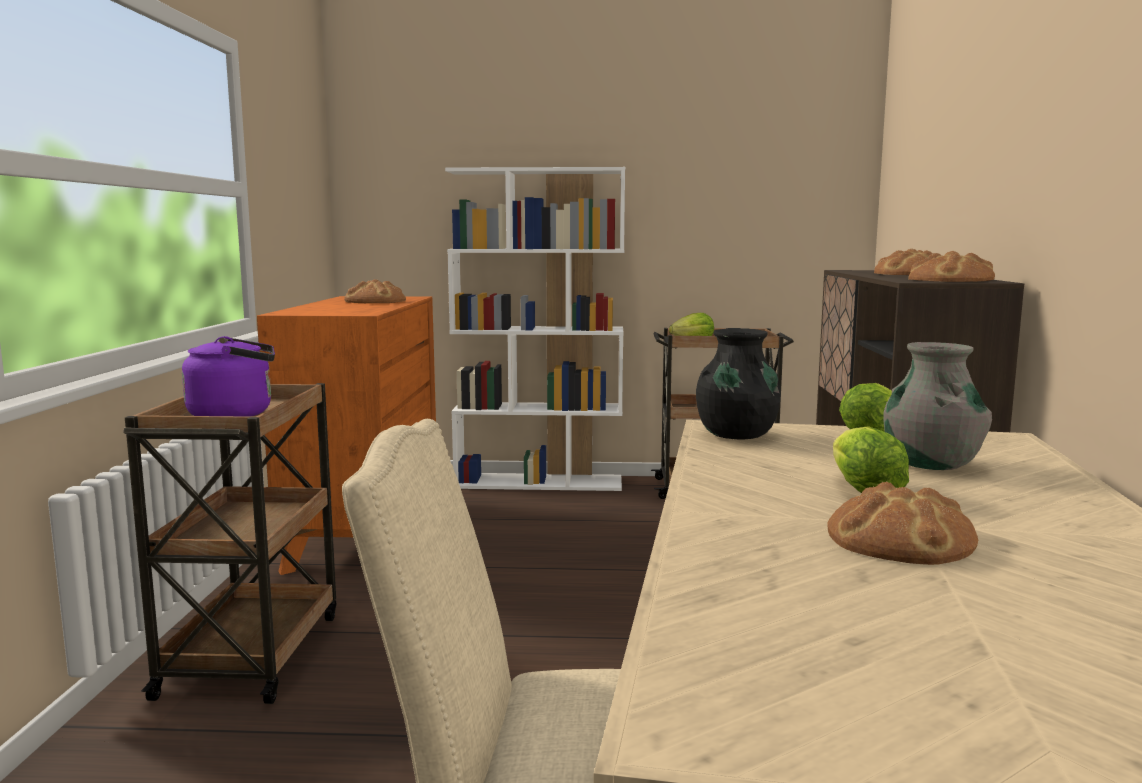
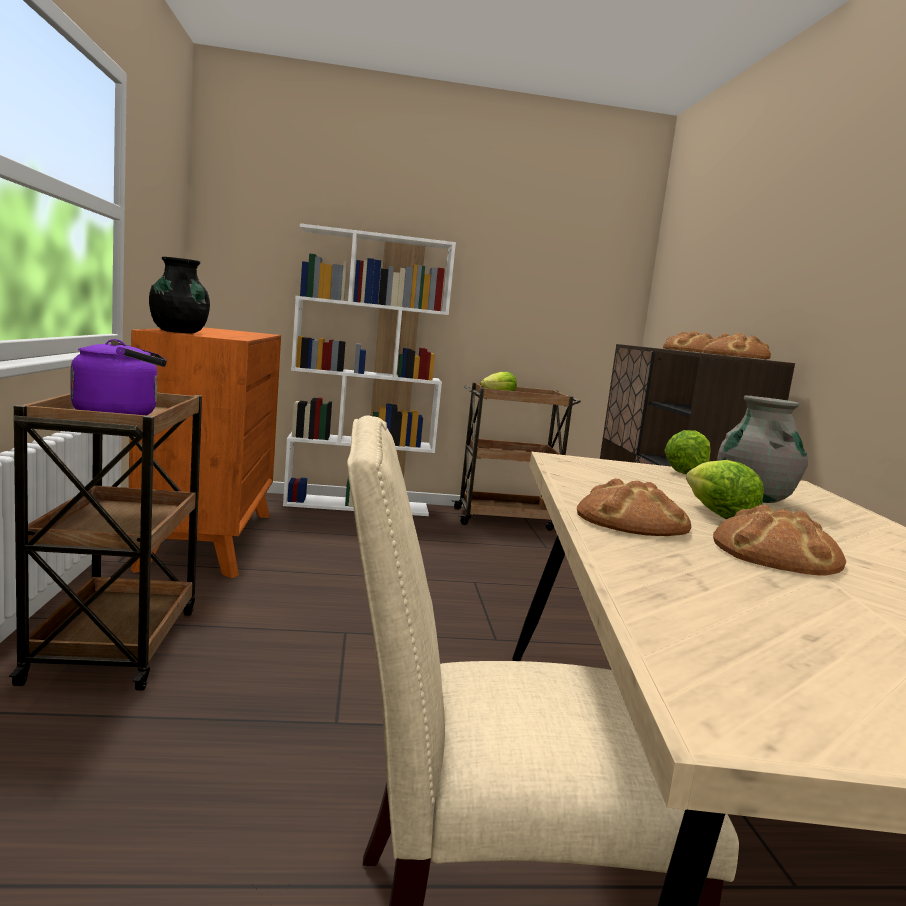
camera: 10 degrees left, 0 degrees up
(375, 301) = (234, 332): bread -> bread (631, 520)
(736, 436) = (582, 466): black vase -> black vase (178, 332)

